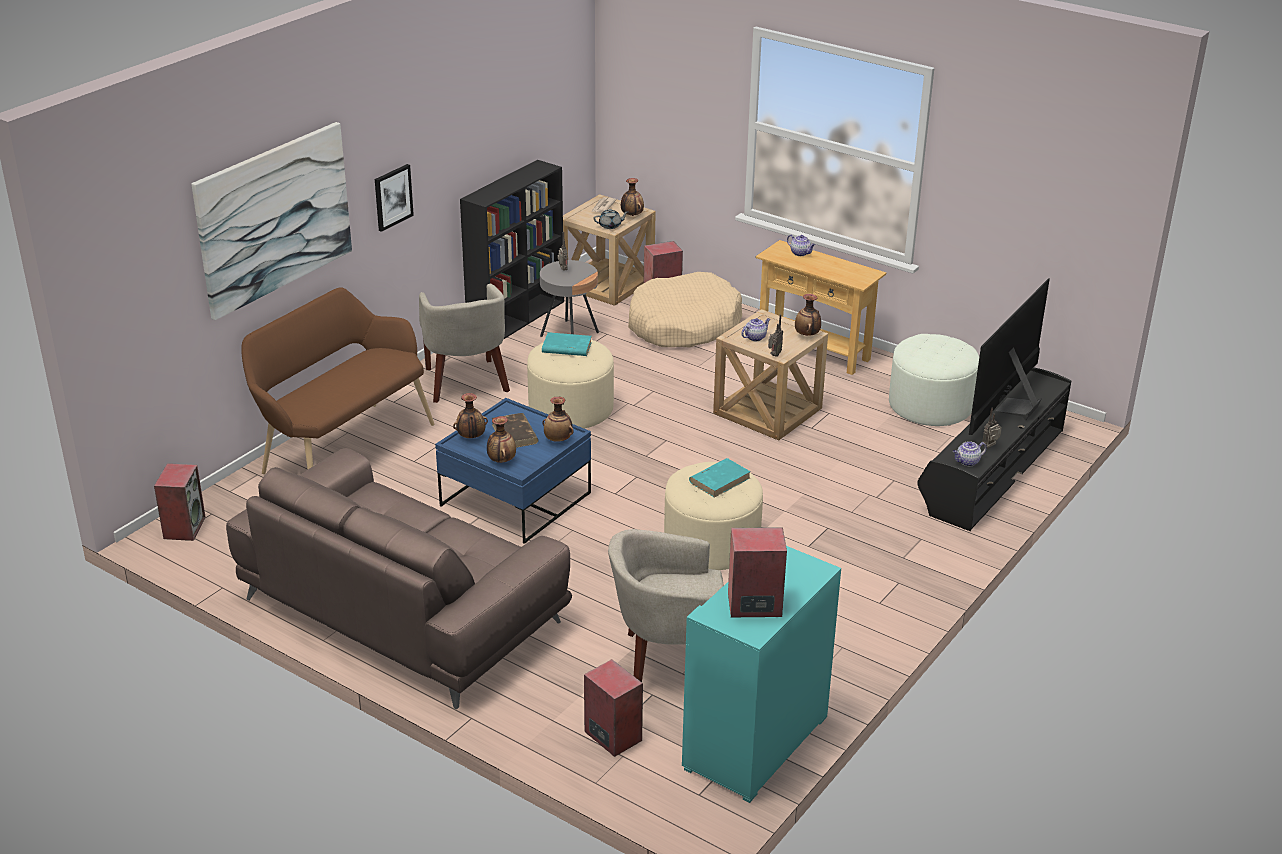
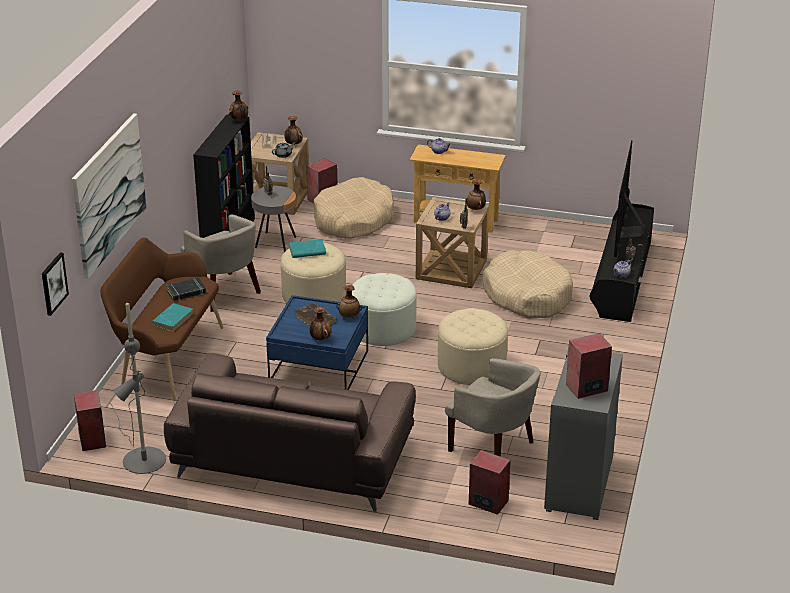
camera: 20 degrees left, 0 degrees up
(224, 560) = (140, 455): none -> grey floor lamp
(375, 367) = (186, 292): none -> black book
(392, 197) = (160, 162): picture -> picture (53, 283)
(471, 437) = (287, 327): vase -> vase (239, 120)
(668, 663) = (493, 449): beige armchair -> beige armchair turned 120 degrees counterclockwise
(720, 480) = (475, 320): turquoise book -> turquoise book (173, 319)
(756, 743) = (580, 484): turquoise cabinet -> grey cabinet
(847, 465) = (527, 295): none -> beige dog bed
(930, 405) = (556, 243): white ottoman -> white ottoman (383, 329)

